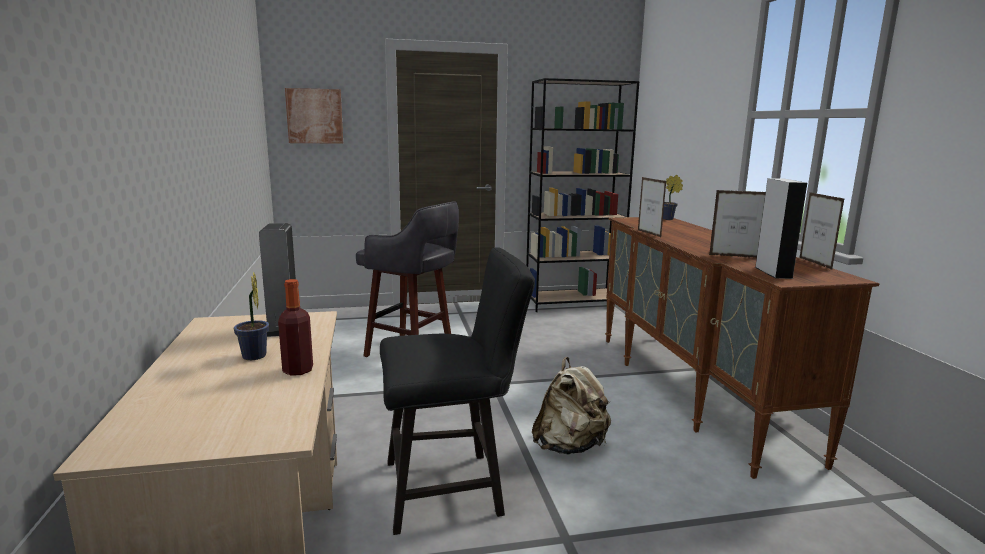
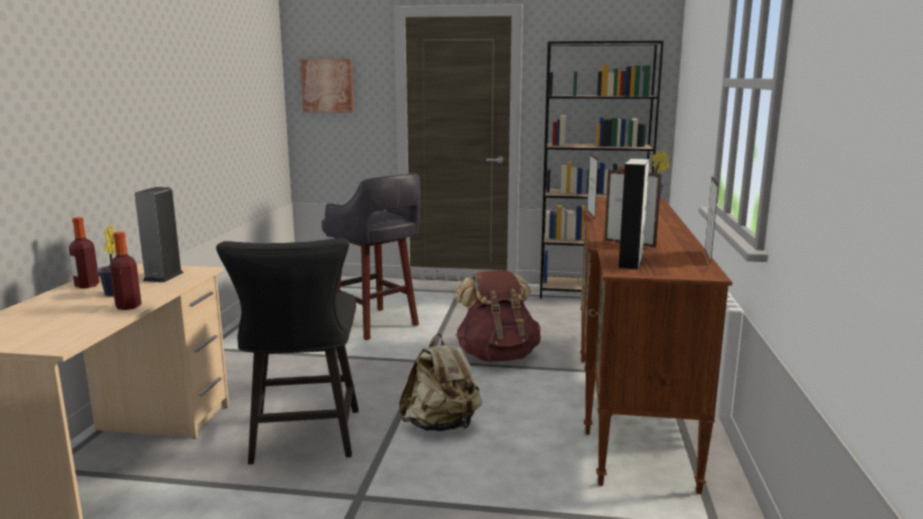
camera: 20 degrees right, 0 degrees up
(200, 349) = (87, 285): none -> bottle
(453, 488) = (303, 440): black chair -> black chair turned 75 degrees clockwise
(552, 370) = (497, 356): none -> brown backpack

